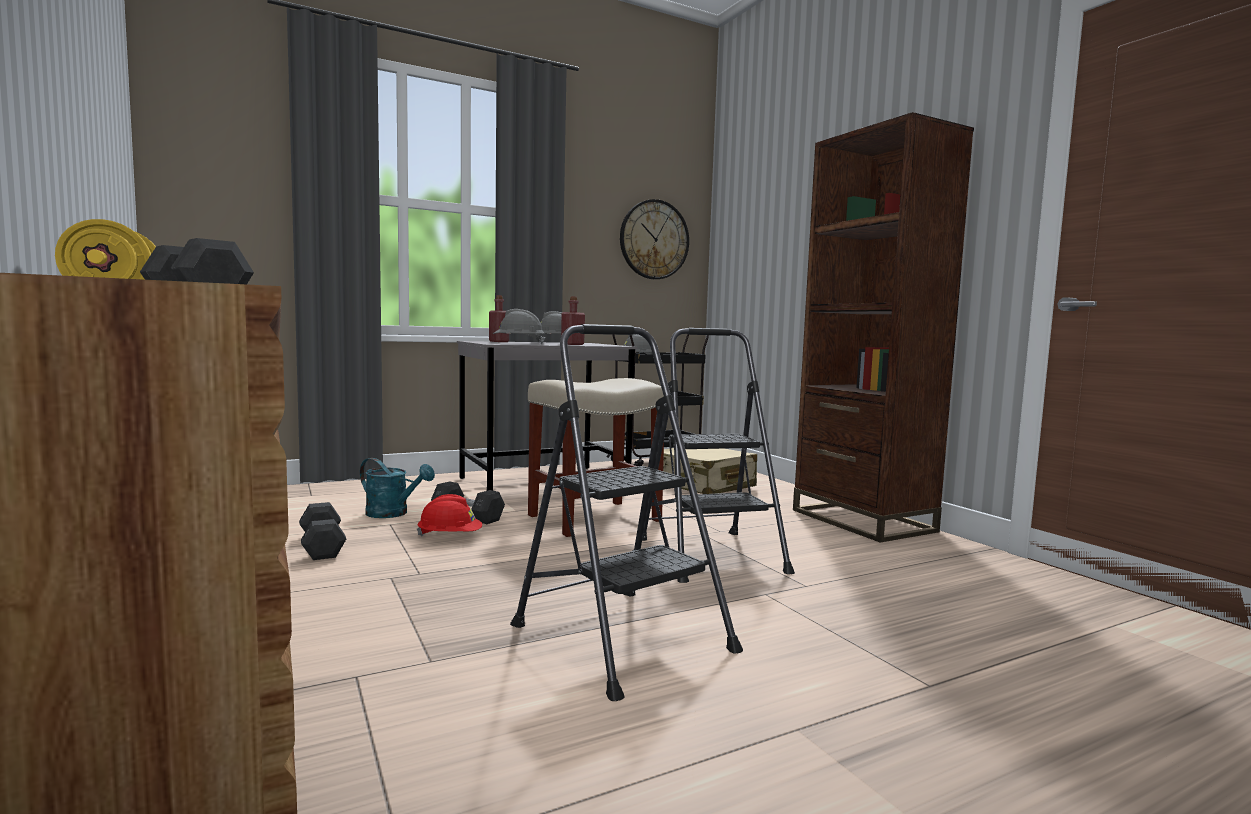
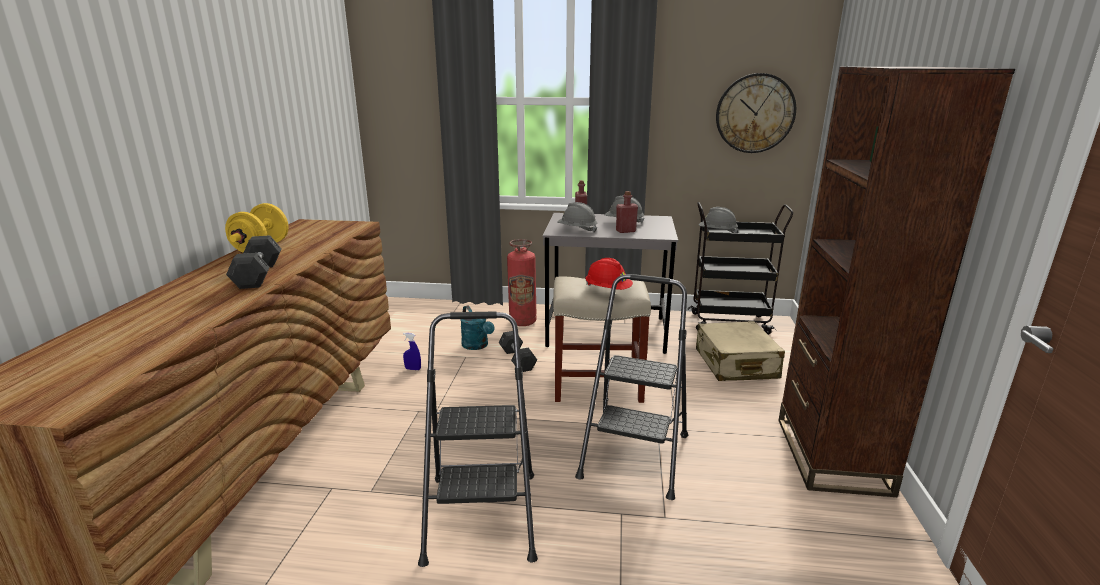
camera: 35 degrees right, 15 degrees up
(322, 546) = (413, 369): grey dumbbell -> blue spray bottle
(427, 489) = (522, 322): none -> fire extinguisher
(450, 537) = (485, 380): red hard hat -> red hard hat (608, 290)

